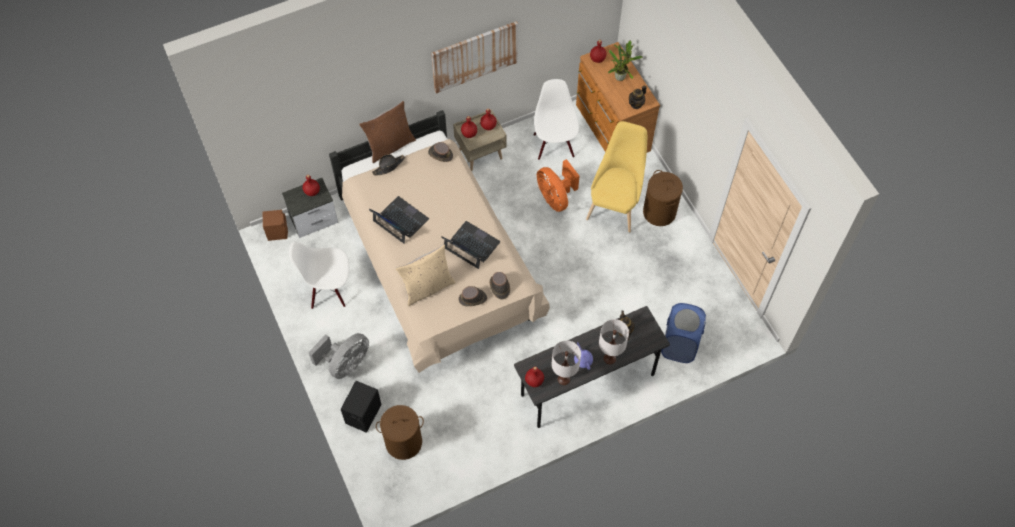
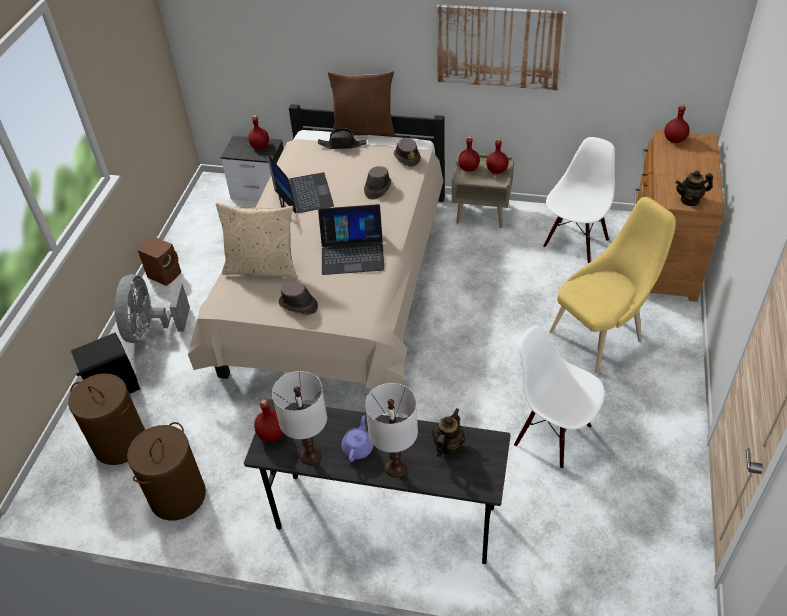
camera: 40 degrees right, 15 degrees down
(277, 231) = (218, 185): brown speaker -> brown speaker (165, 274)
(329, 289) = (210, 255): white chair -> white chair (553, 434)
(345, 363) = (151, 329): grey fan -> grey fan turned 105 degrees clockwise
(471, 245) = (352, 252): laptop -> laptop turned 105 degrees clockwise
(499, 287) = (341, 310): brown hat -> brown hat (377, 188)
(555, 197) = (531, 292): orange fan -> none
(621, 76) = (692, 166): potted plant -> none
(659, 212) = (656, 371): brown laundry basket -> brown laundry basket (178, 495)
(679, 345) = (555, 547): blue laundry basket -> none

